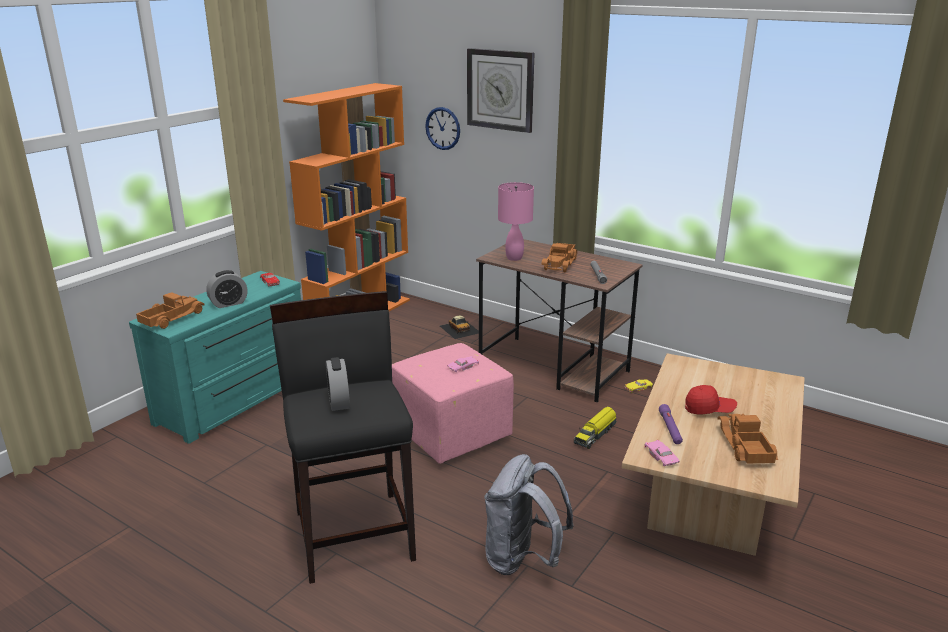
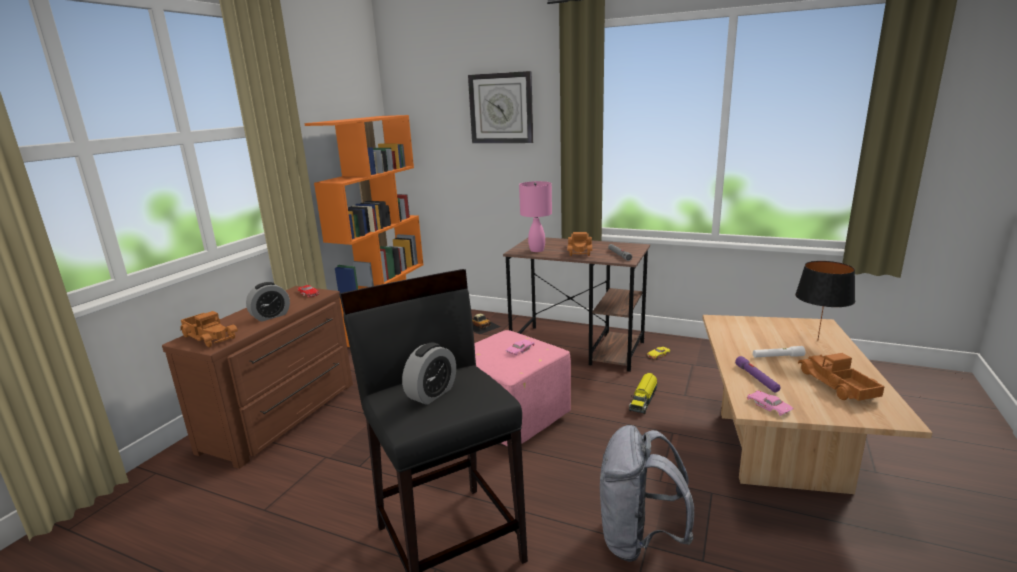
camera: 10 degrees left, 5 degrees down
(171, 318) = (210, 336): toy truck -> toy truck turned 105 degrees clockwise
(237, 400) = (284, 416): turquoise dresser -> brown dresser
(339, 401) = (432, 394): alarm clock -> alarm clock turned 120 degrees counterclockwise
(443, 128) = (448, 150): wall clock -> none
(709, 409) = (777, 356): red cap -> white flashlight
(765, 398) = (817, 340): none -> black table lamp

